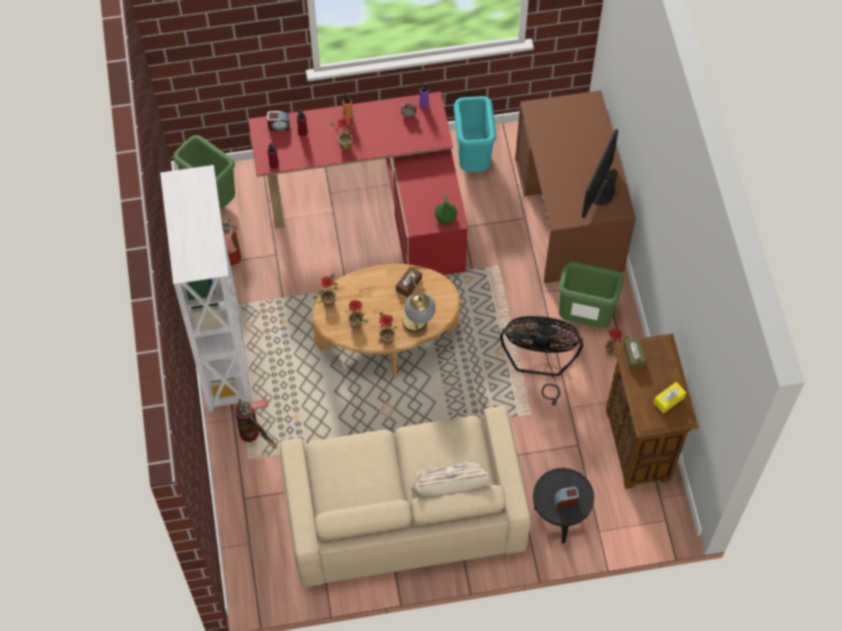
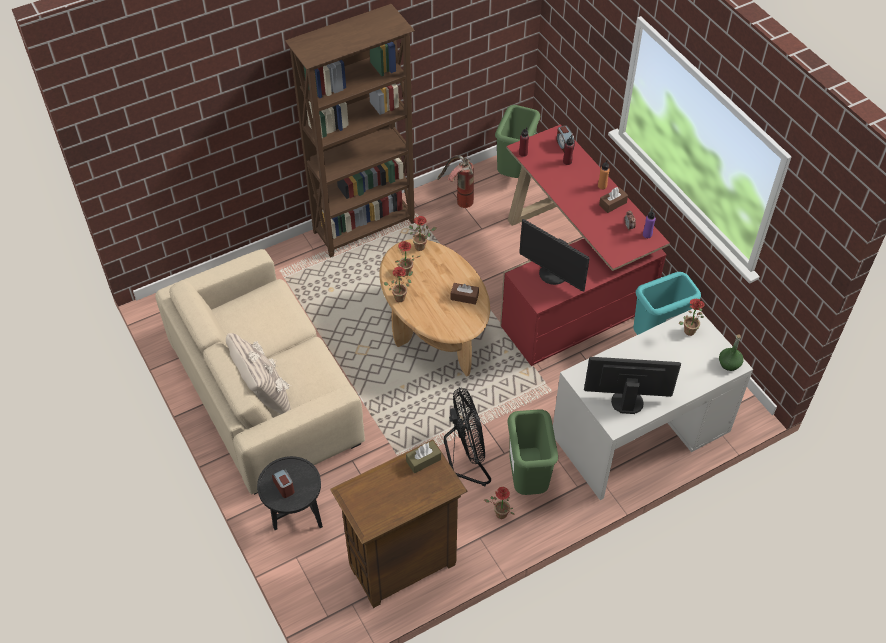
camera: 70 degrees right, 10 degrees down
(225, 360) = (365, 228): white bookcase -> brown bookcase
(256, 436) = (302, 269): fire extinguisher -> none
(343, 145) = (568, 192): potted plant -> potted plant (688, 329)
(374, 116) = (612, 204): none -> brown tissue box
(418, 329) = (420, 317): table lamp -> none
(427, 199) = (552, 274): none -> monitor
(445, 217) = (540, 293): green bottle -> green bottle (729, 364)
(568, 214) = (641, 433): brown desk -> white desk
(669, 400) = (383, 506): yellow tissue box -> none

